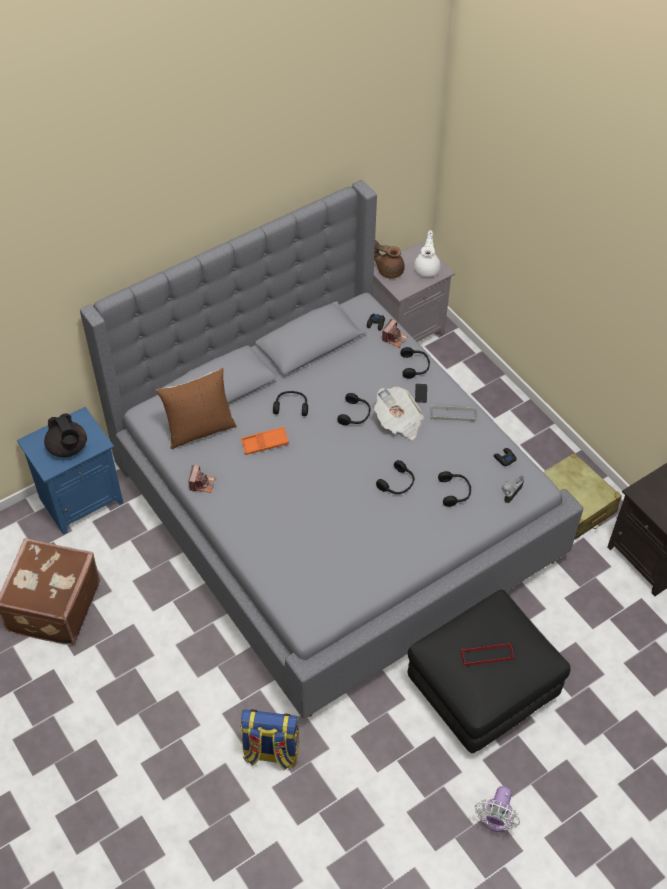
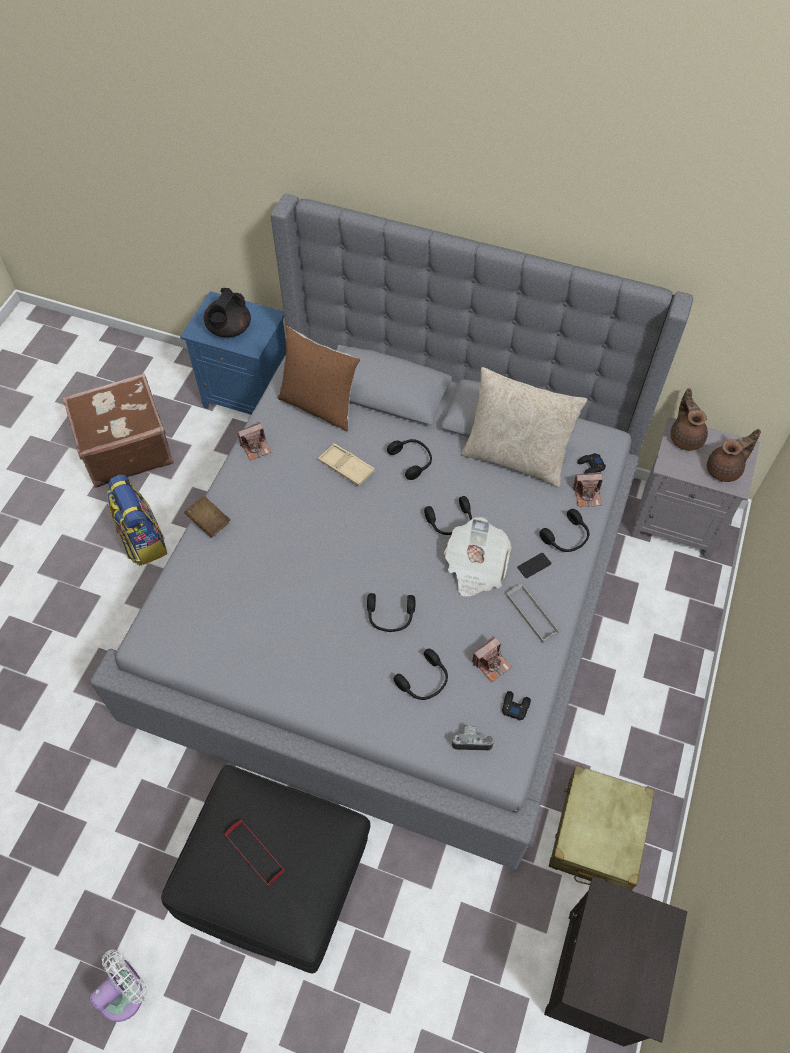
camera: 55 degrees right, 5 degrees up
(241, 542) = (209, 522): none -> brown book
(265, 443) = (346, 467): orange tray -> beige tray
(271, 752) = (81, 716): backpack -> backpack (142, 540)
(336, 354) = (515, 457): none -> beige pillow
(427, 269) = (725, 469): white teapot -> brown teapot
(469, 453) = (491, 663): none -> camera
(495, 819) = (125, 993): white fan -> white fan turned 150 degrees clockwise

